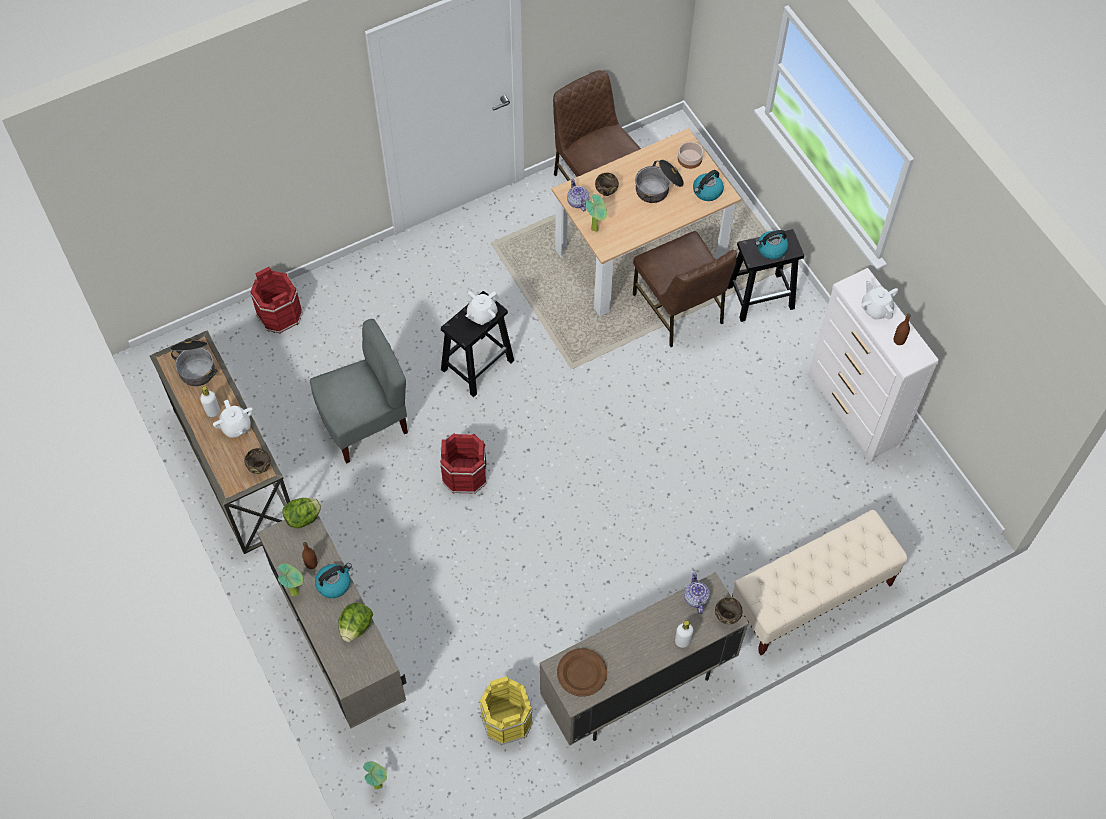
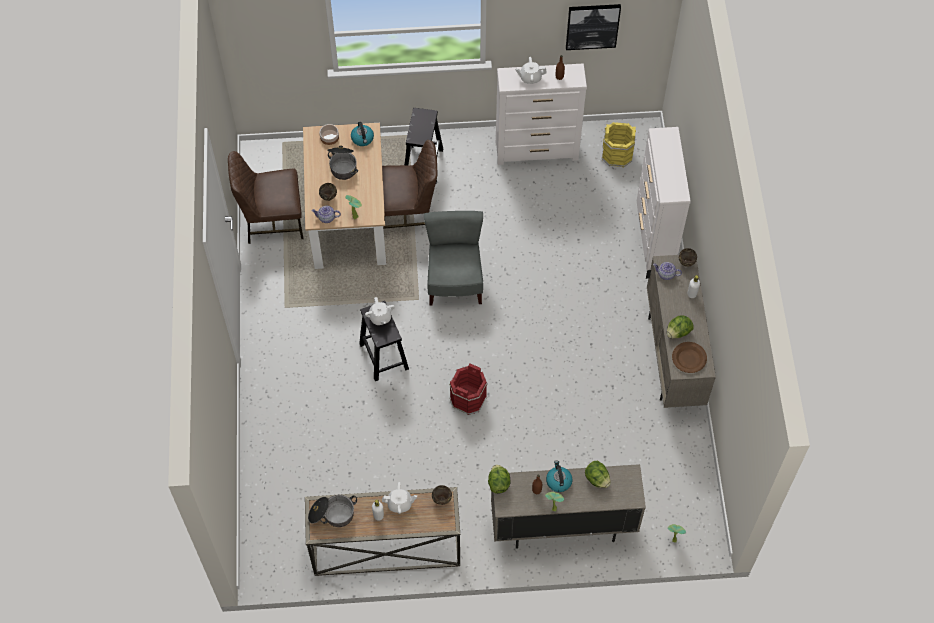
camera: 65 degrees left, 0 degrees up
(279, 315) = (267, 472): red bucket -> none
(364, 422) = (392, 447): grey chair -> grey chair (454, 282)
(506, 720) = (661, 444): yellow bucket -> yellow bucket (617, 154)
(615, 645) = (678, 332): none -> lettuce
(771, 249) = (422, 126): kettle -> none
(811, 597) = (655, 235): beige bench -> white dresser
(982, 332) = (592, 26): none -> picture

